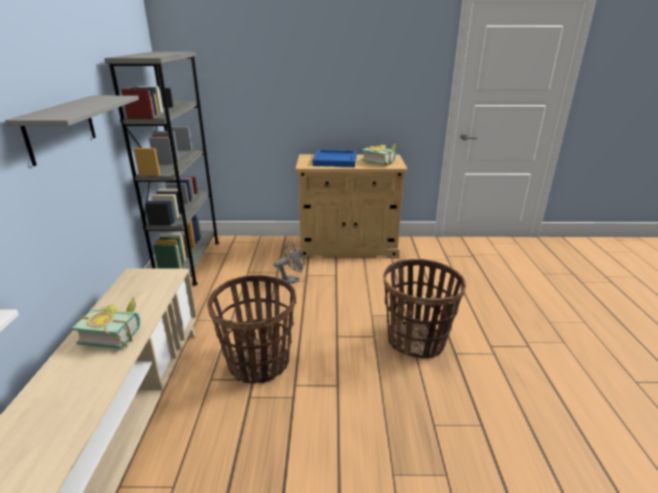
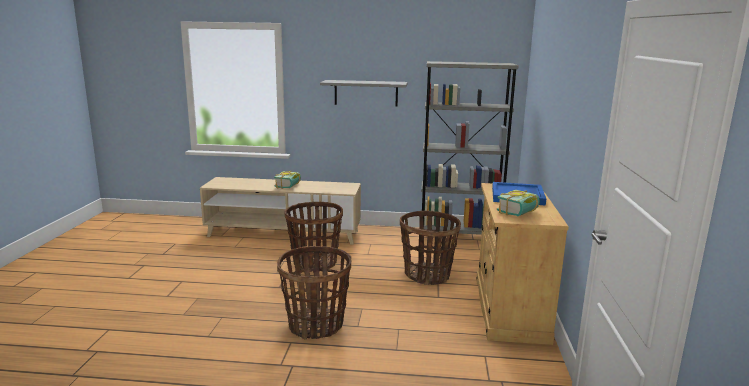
camera: 95 degrees right, 10 degrees down
(291, 280) = (427, 275): grey fan -> basket

